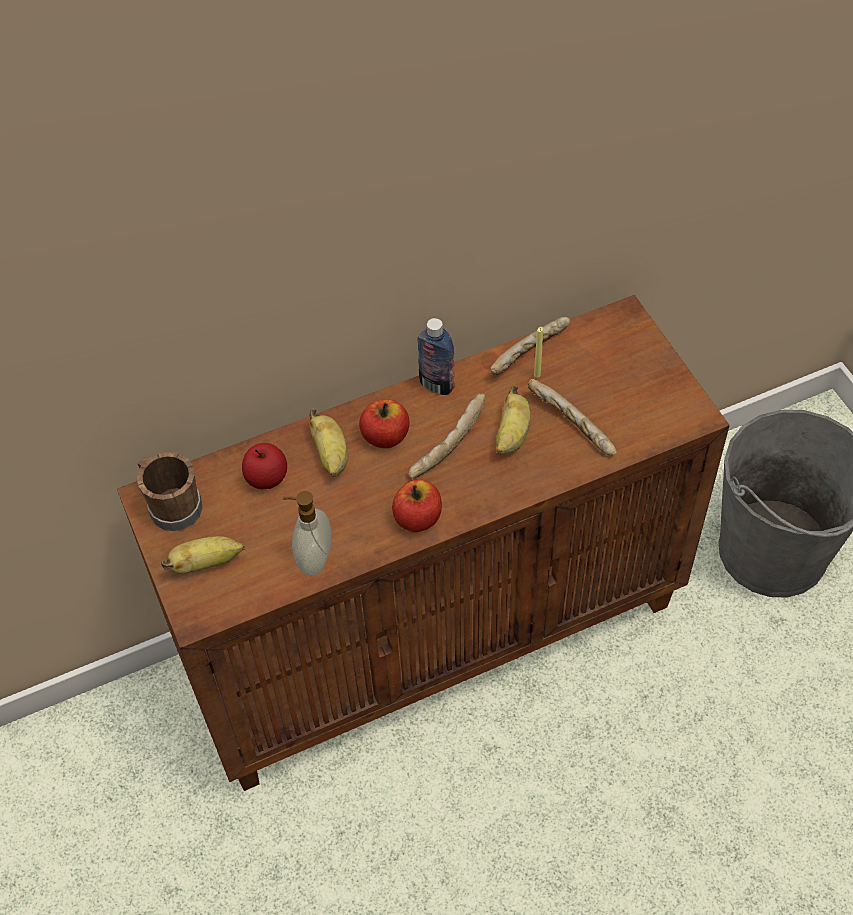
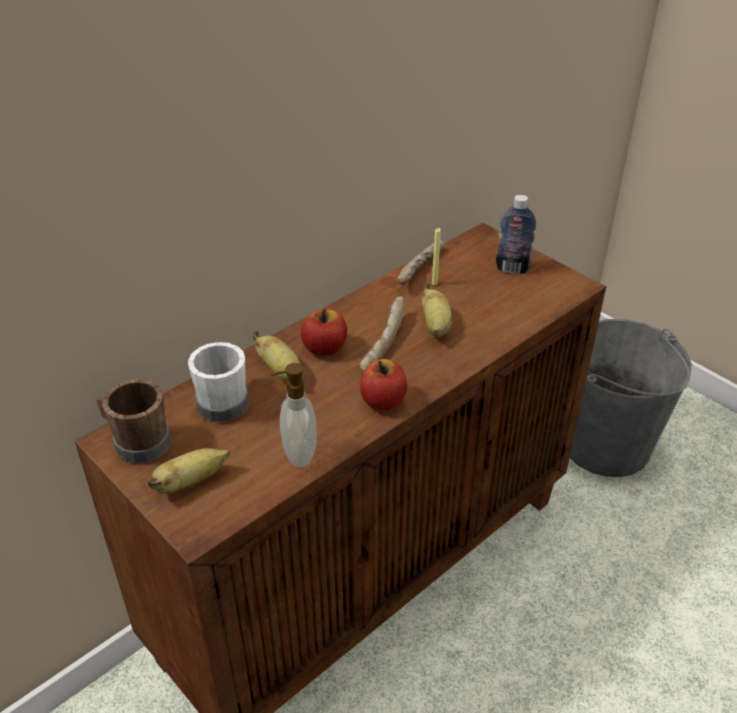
camera: 20 degrees left, 15 degrees down
(266, 478) = (226, 400): apple -> white mug
(436, 385) = (353, 305): bottle -> bottle (512, 268)
(570, 425) = (480, 310): bread -> none

